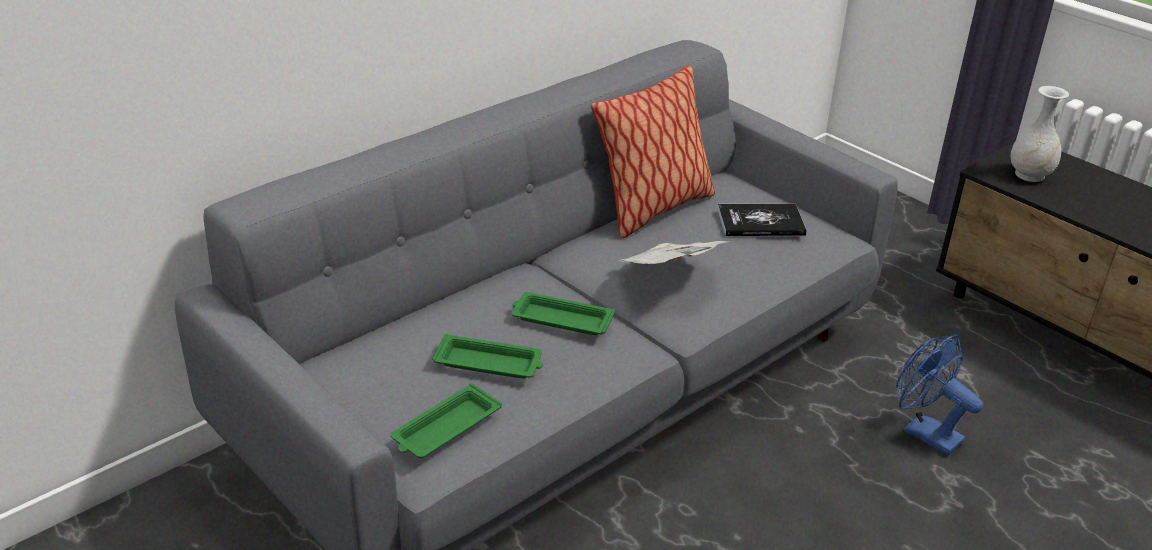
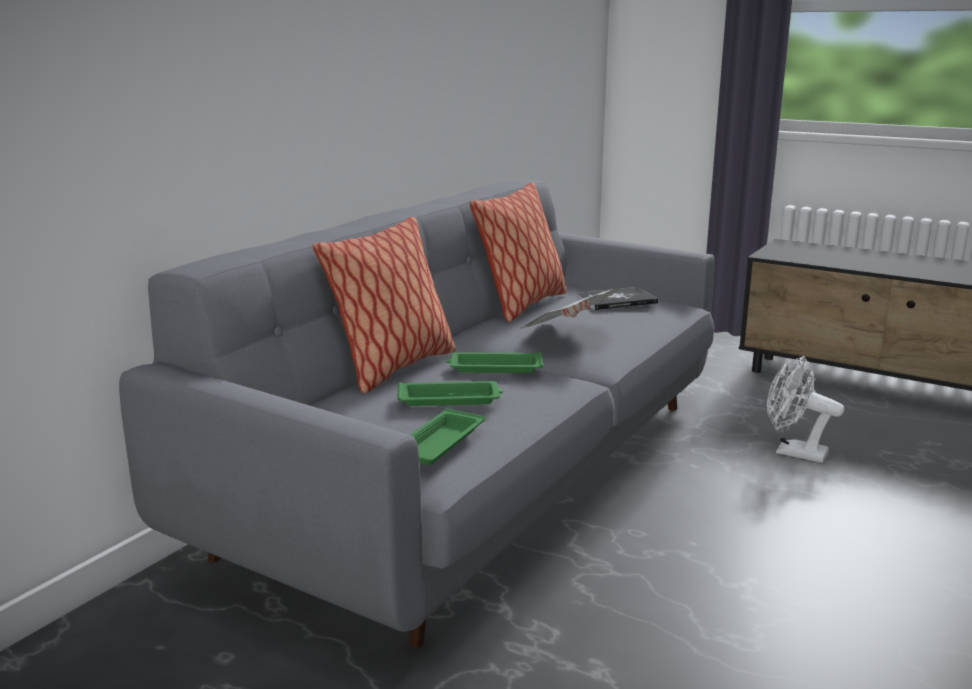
camera: 15 degrees left, 15 degrees down
(464, 297) = (394, 368): none -> pillow
(924, 433) = (793, 452): blue fan -> white fan
(1030, 175) = (798, 254): white vase -> none

